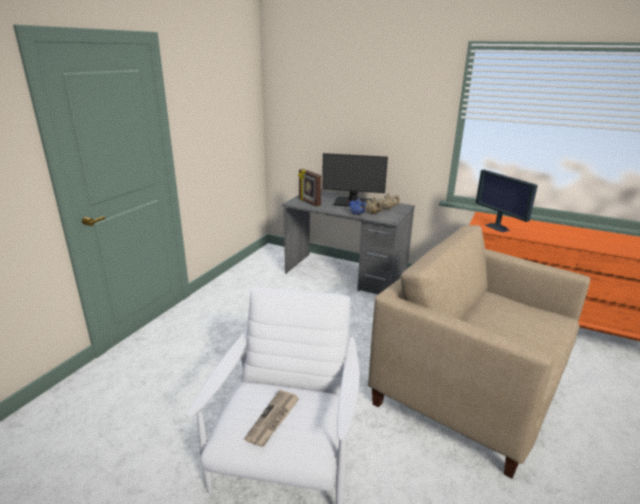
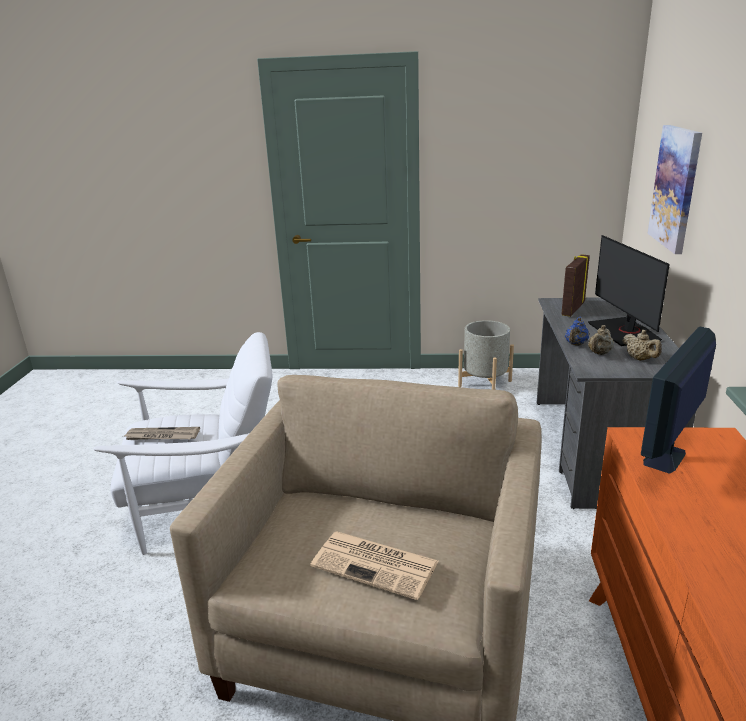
camera: 70 degrees right, 0 degrees up
(242, 280) = (485, 383): none -> grey planter
(337, 121) = (675, 188): none -> picture
(528, 325) = (377, 564): none -> newspaper

